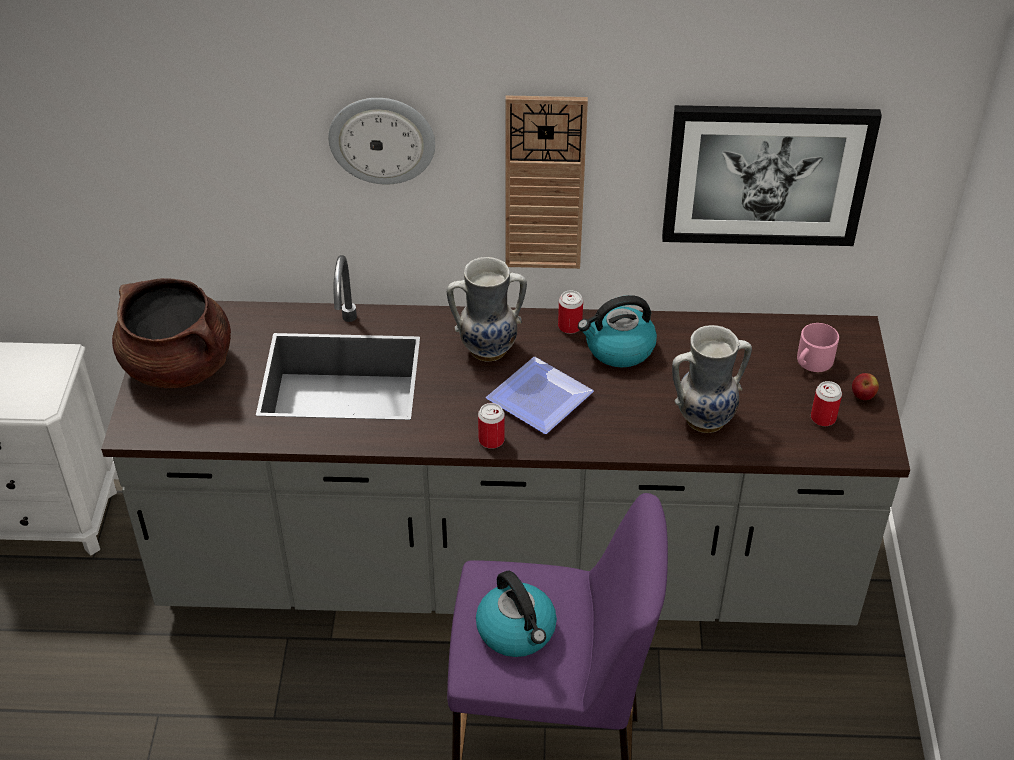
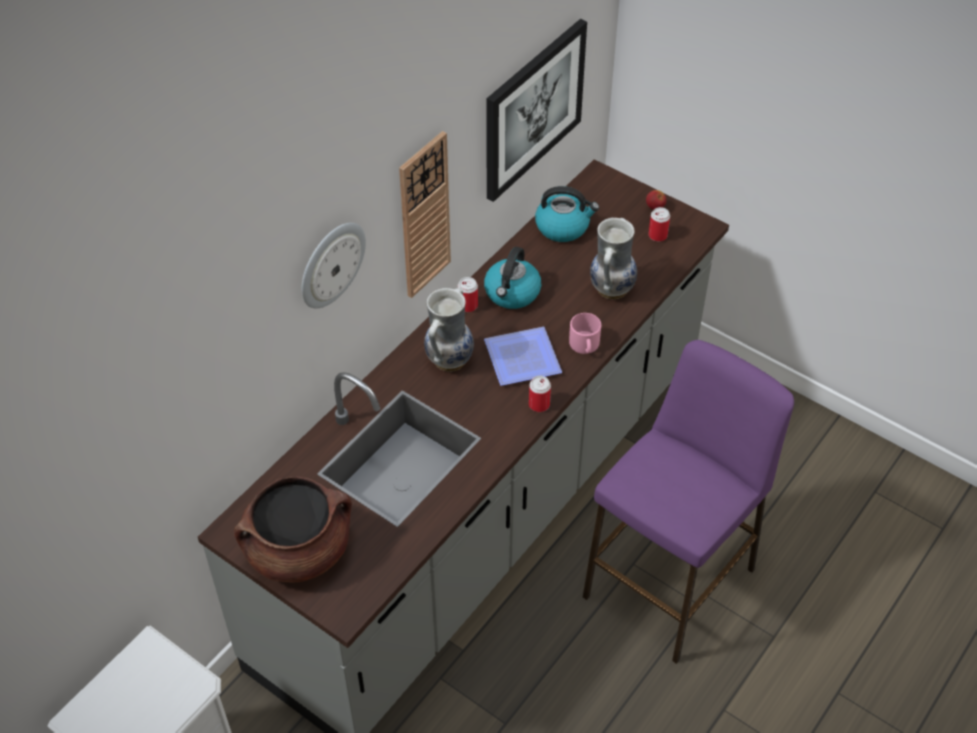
camera: 55 degrees left, 5 degrees up
(517, 631) = (682, 490): kettle -> kettle (563, 226)
(812, 361) = (606, 211): pink mug -> pink mug (585, 345)

